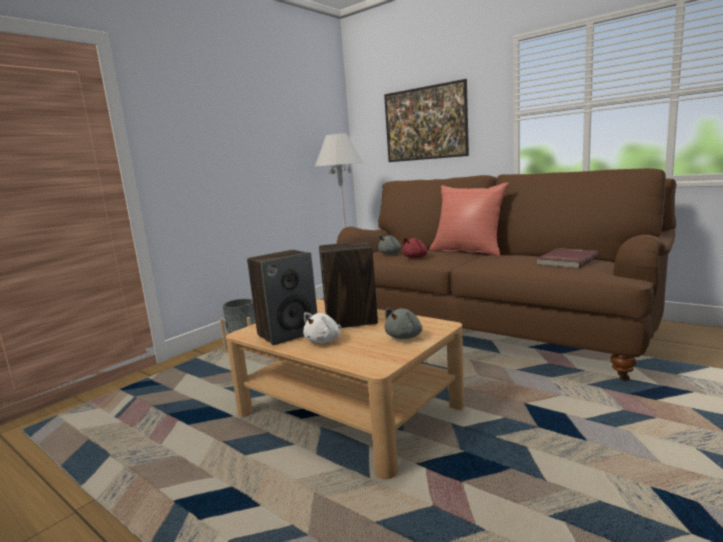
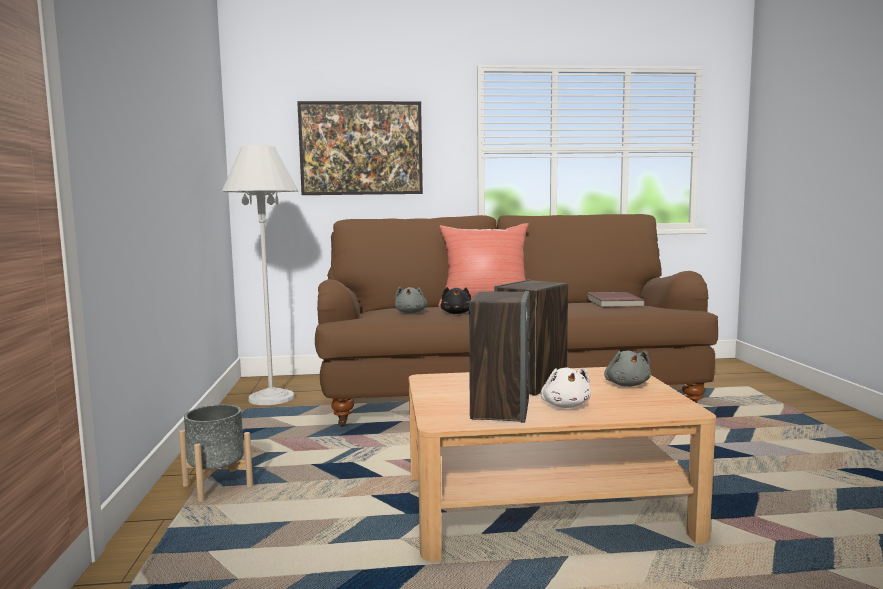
camera: 45 degrees left, 5 degrees down
(416, 258) = (457, 313): red plush toy -> black plush toy

